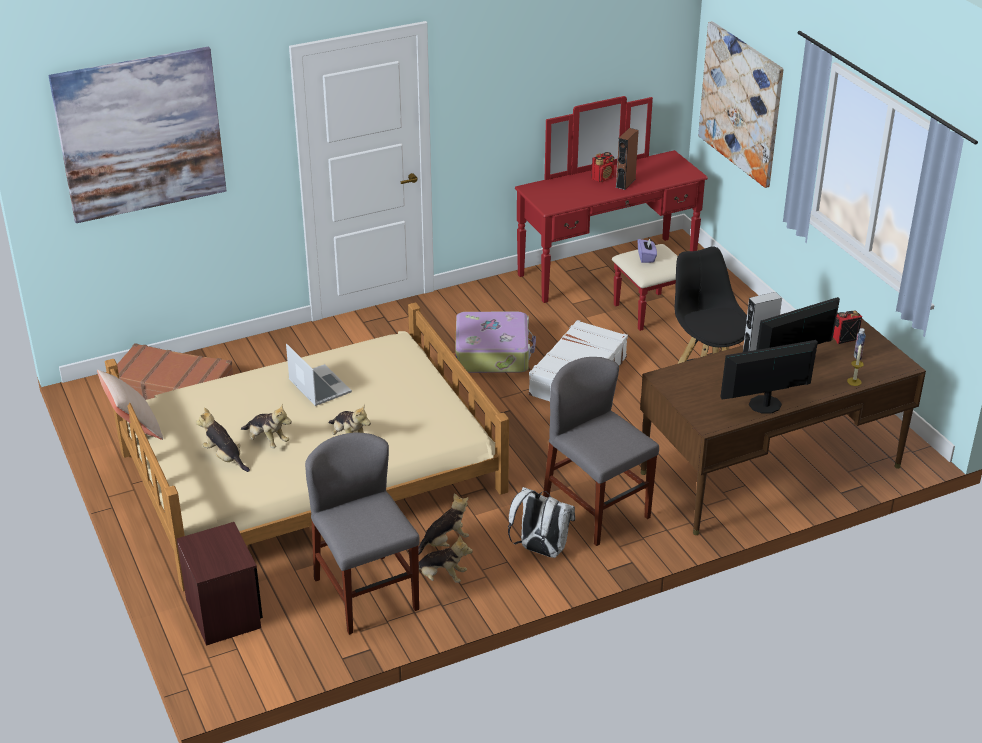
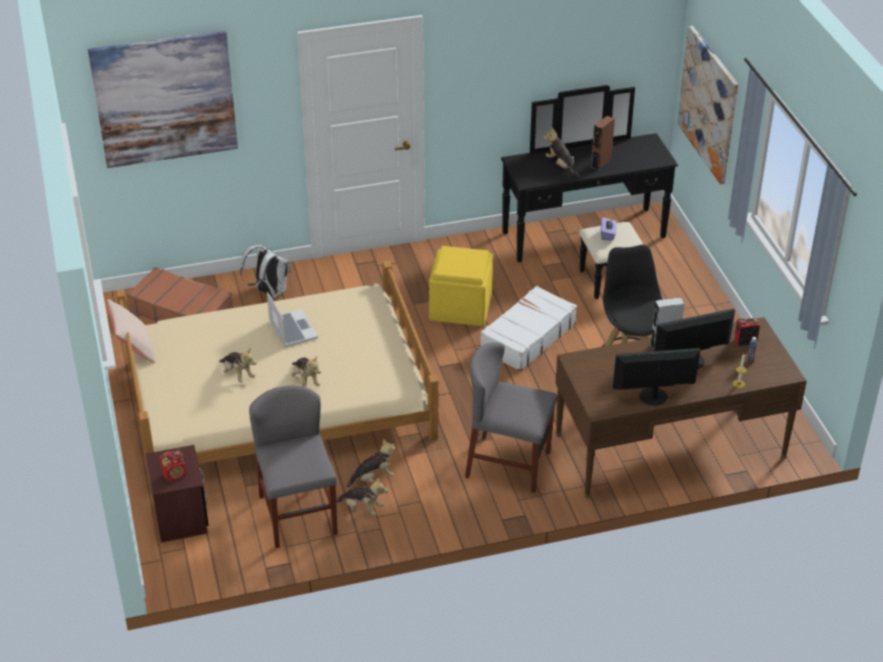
camera: 10 degrees right, 5 degrees up
(224, 458) = (200, 386): plush toy -> plush toy (561, 165)
(493, 353) = (460, 306): suitcase -> yellow ottoman
(540, 550) = (451, 494): white backpack -> white backpack (269, 292)
(596, 510) = (508, 464): grey chair -> grey chair turned 45 degrees counterclockwise
(602, 178) = (582, 156): radio -> radio (175, 475)
(617, 278) = (590, 245): red dresser -> black dresser

